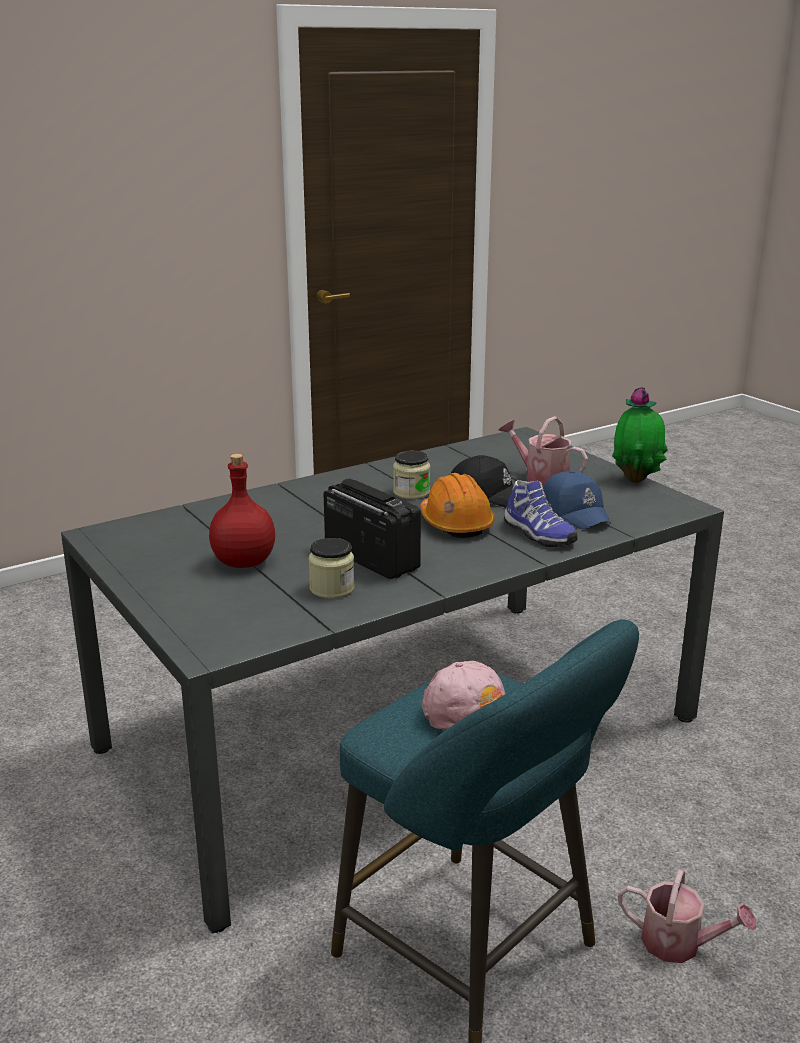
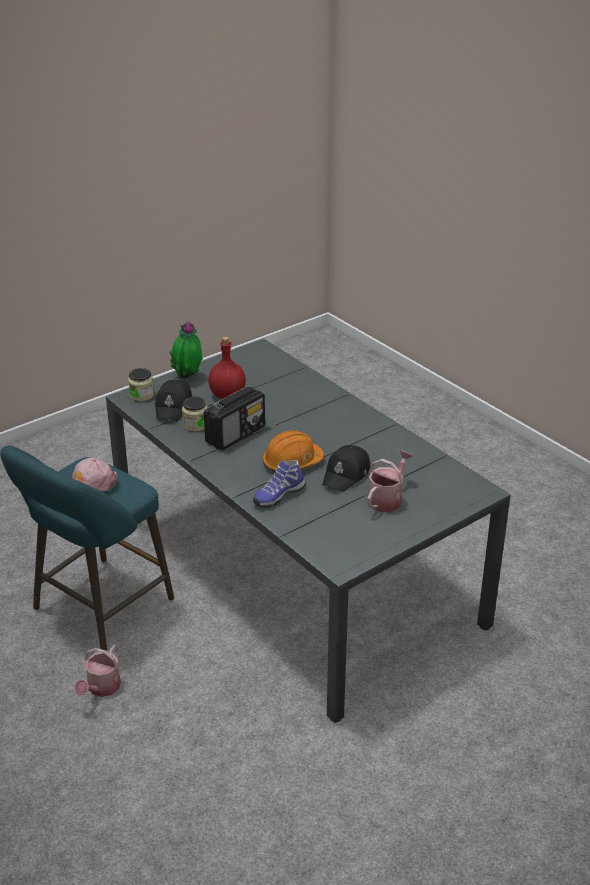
camera: 85 degrees right, 10 degrees up
(264, 607) = (174, 407): none -> black cap
(411, 492) = (343, 443): jar -> jar (141, 395)
(575, 512) = (320, 512): blue cap -> none
(636, 480) = (393, 545): potted plant -> potted plant (188, 378)

